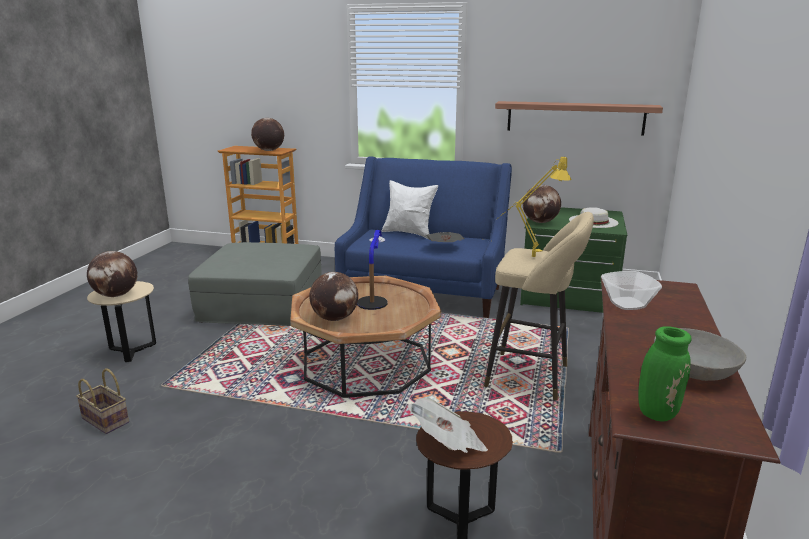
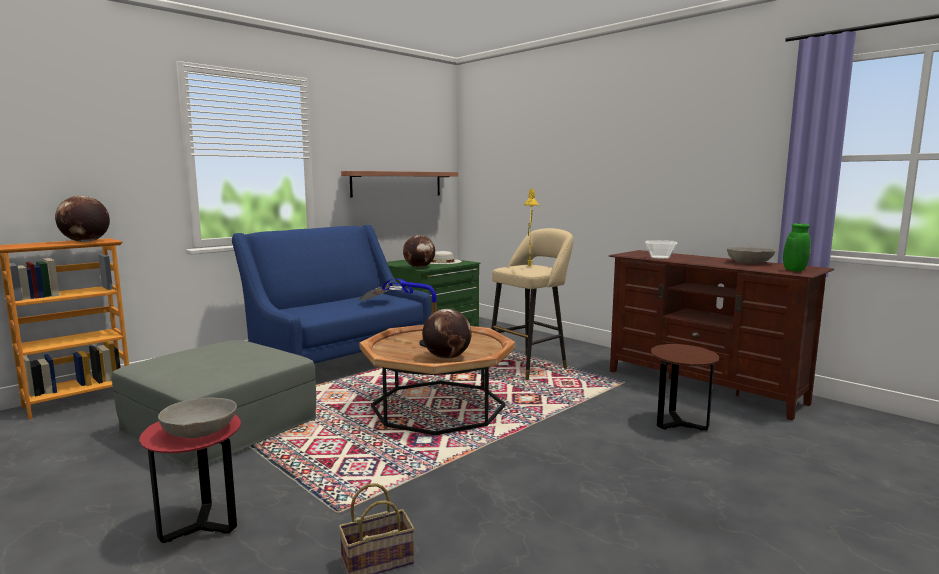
camera: 60 degrees left, 10 degrees down
(116, 295) = (200, 431): globe -> grey bowl
(132, 352) = (201, 526): beige side table -> red side table
(409, 233) = (315, 303): white pillow -> none
(447, 444) = (690, 357): newspaper -> none

